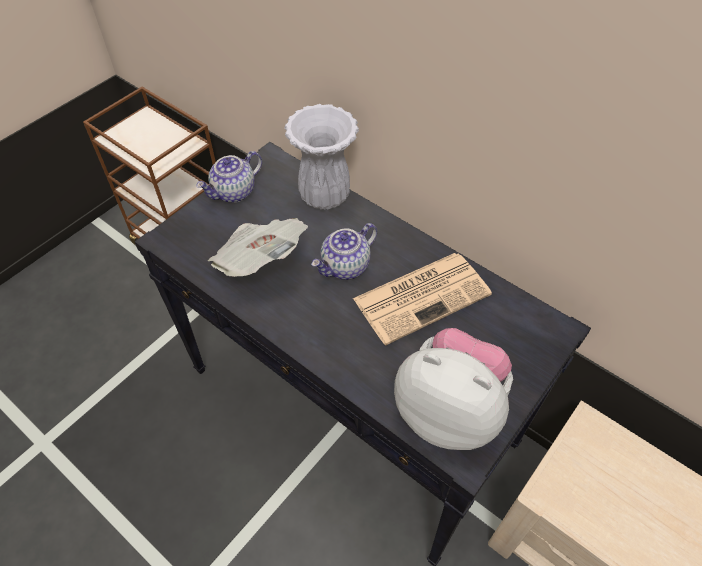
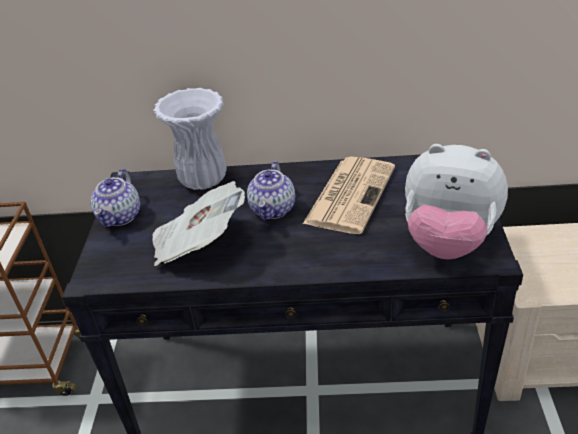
camera: 35 degrees left, 15 degrees down
(449, 410) = (448, 241): plush toy -> plush toy turned 150 degrees counterclockwise

